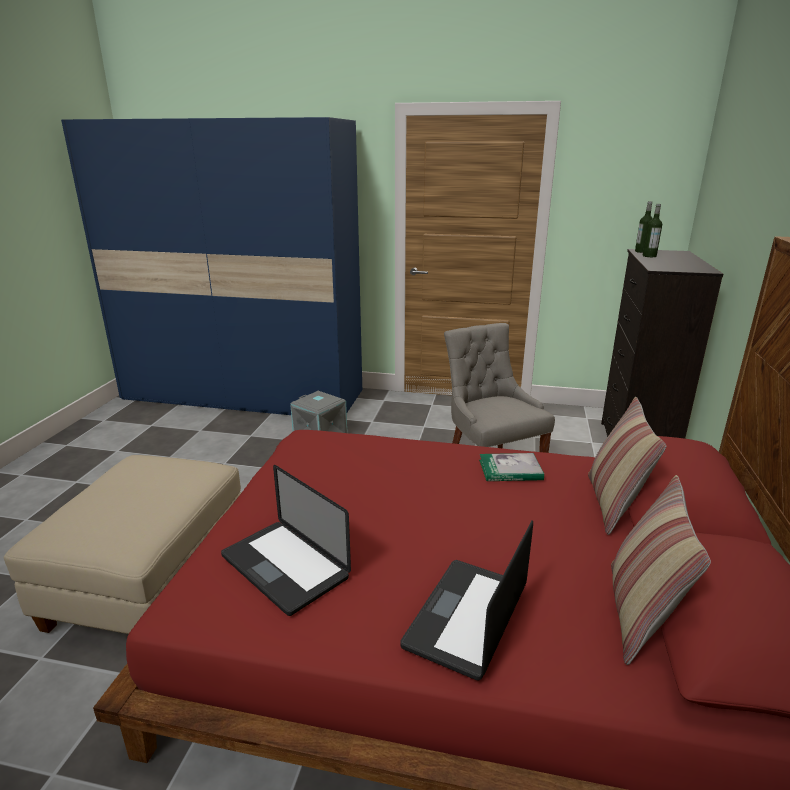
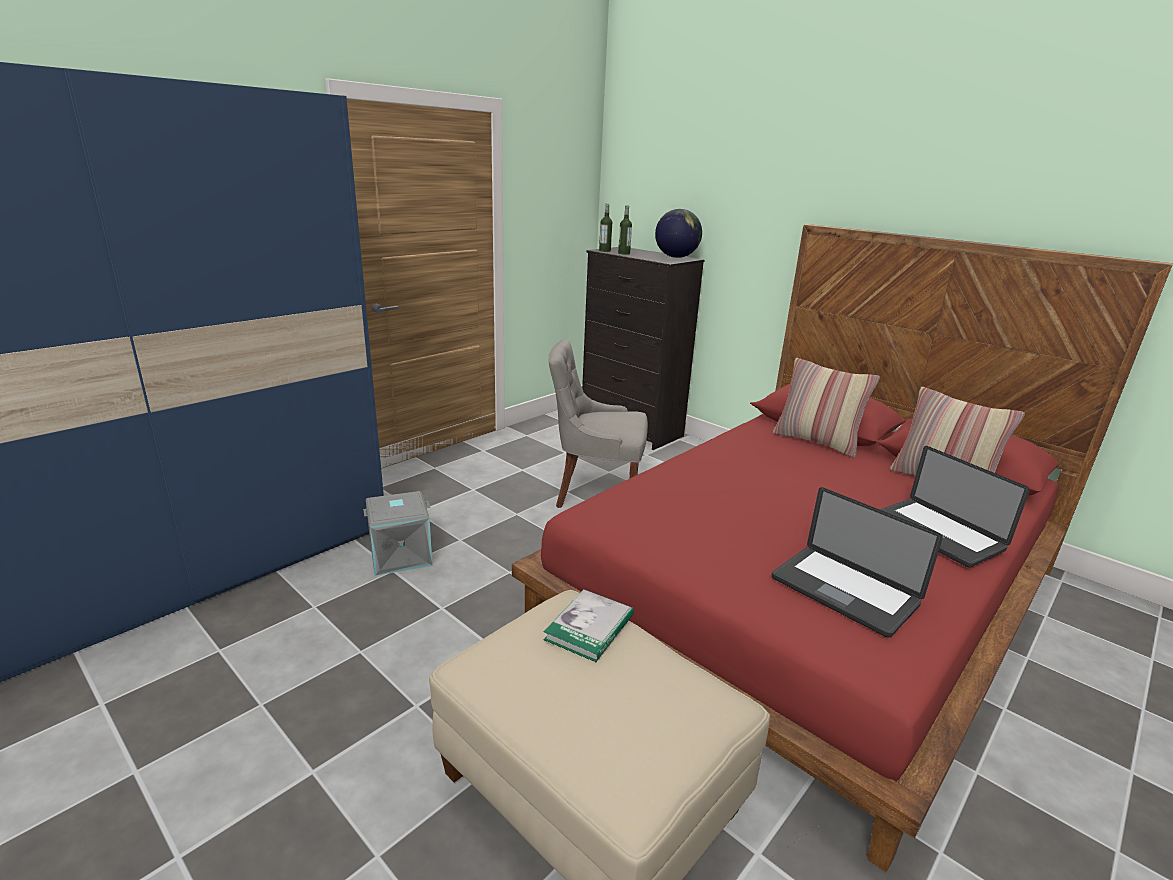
camera: 60 degrees left, 0 degrees up
(284, 567) = (844, 591): laptop -> laptop turned 60 degrees clockwise
(510, 470) = (746, 452): book -> book (589, 627)
(693, 267) = (676, 257): none -> globe

